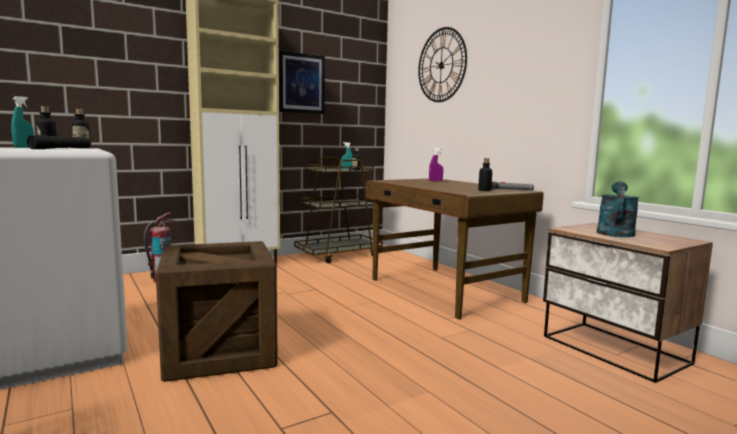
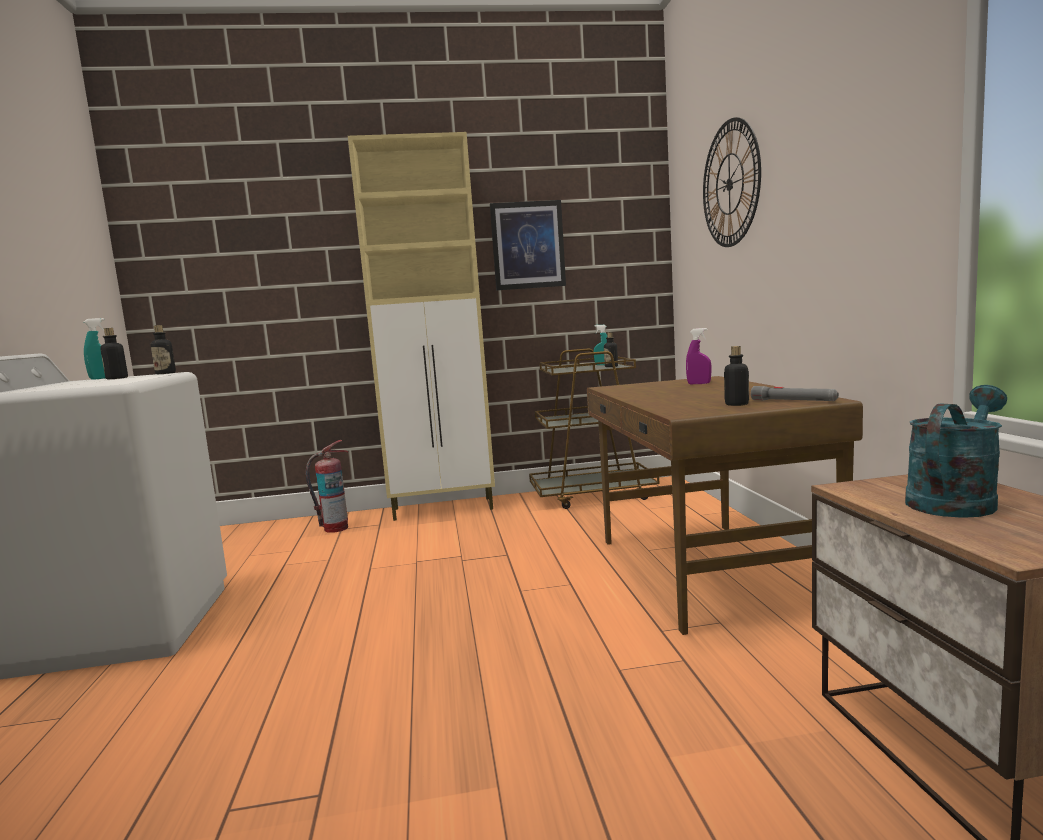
camera: 25 degrees right, 0 degrees up
(61, 148) = (120, 379): black flashlight -> none
(219, 352) = (288, 652): crate -> none

